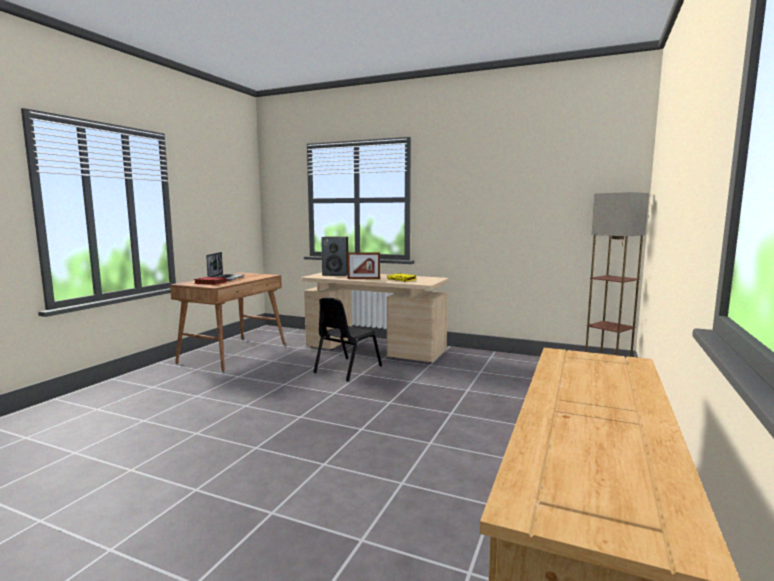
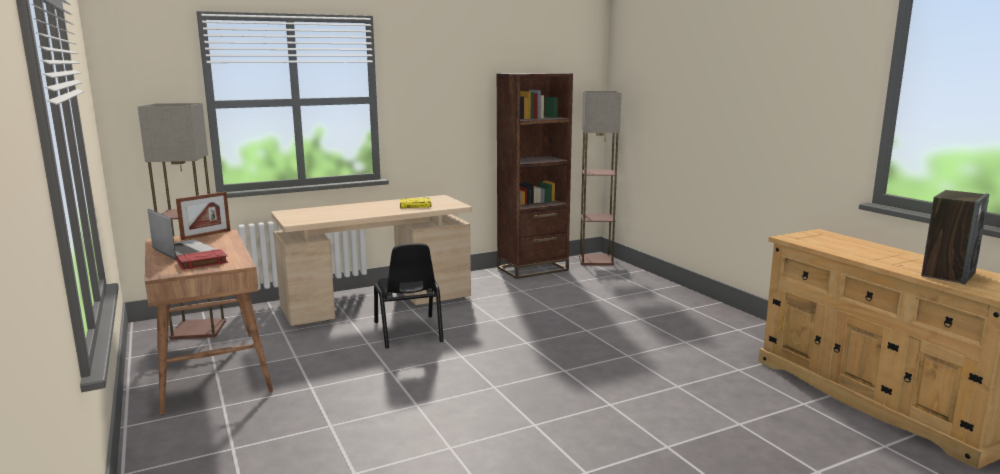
camera: 50 degrees left, 5 degrees up
(276, 335) = (198, 329): none -> floor lamp
(336, 274) = (311, 214): speaker -> speaker (947, 274)
(363, 279) = (372, 213): picture frame -> picture frame (206, 235)
(530, 361) = (532, 269): none -> brown bookcase

